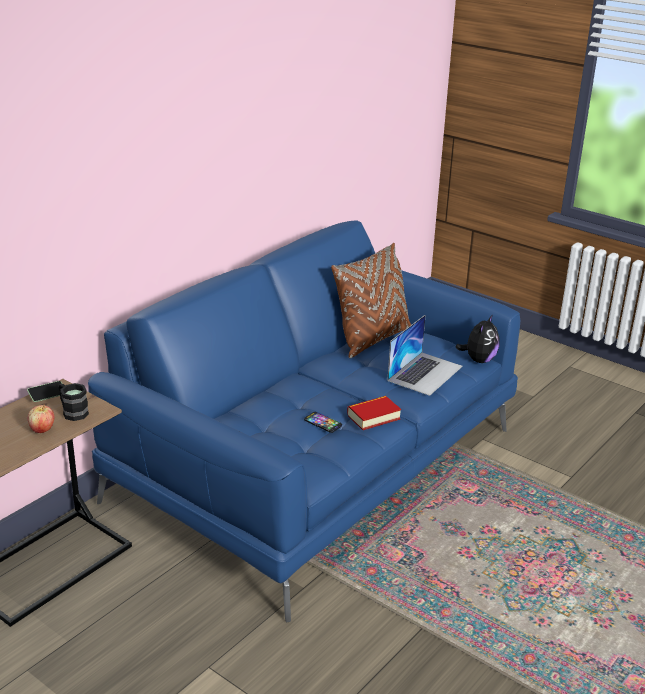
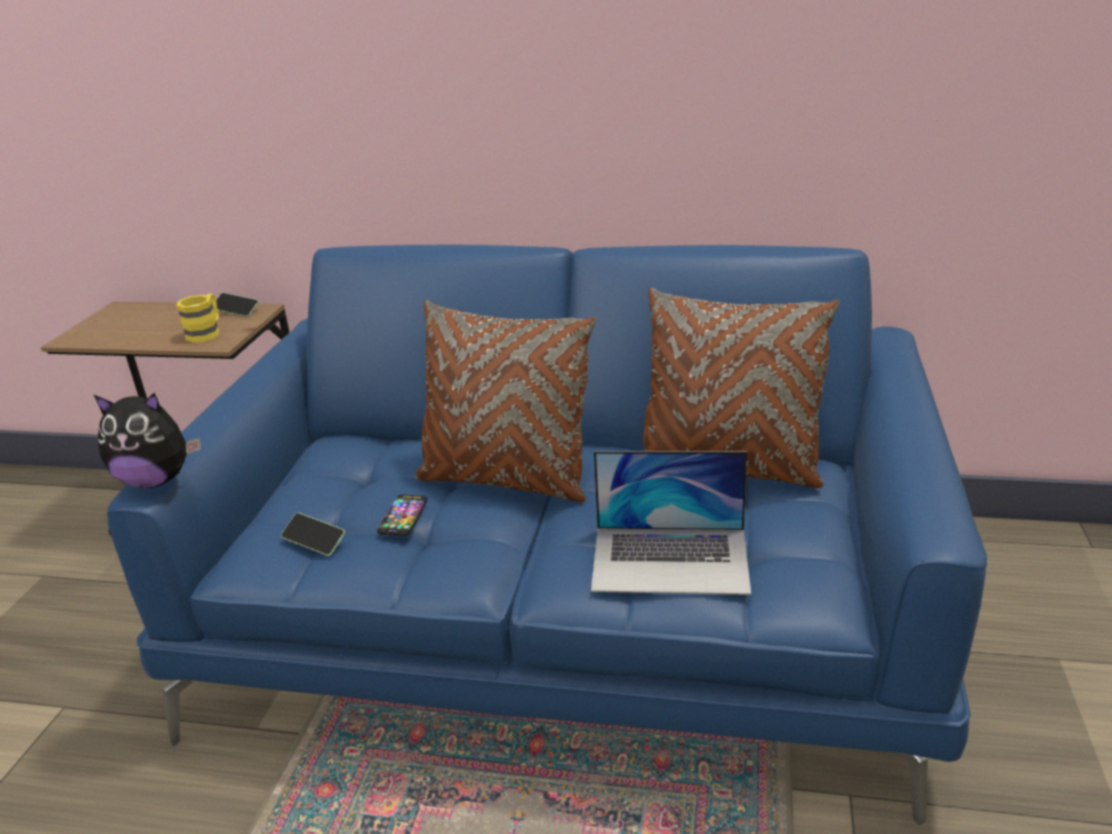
camera: 65 degrees right, 0 degrees up
(42, 429) = (158, 333): apple -> none
(72, 411) = (207, 332): black mug -> yellow mug
(316, 452) = (314, 541): none -> phone
(317, 390) = (506, 479): none -> brown pillow
(373, 417) = (461, 557): book -> none
(478, 360) = (820, 611): plush toy -> plush toy (157, 480)

